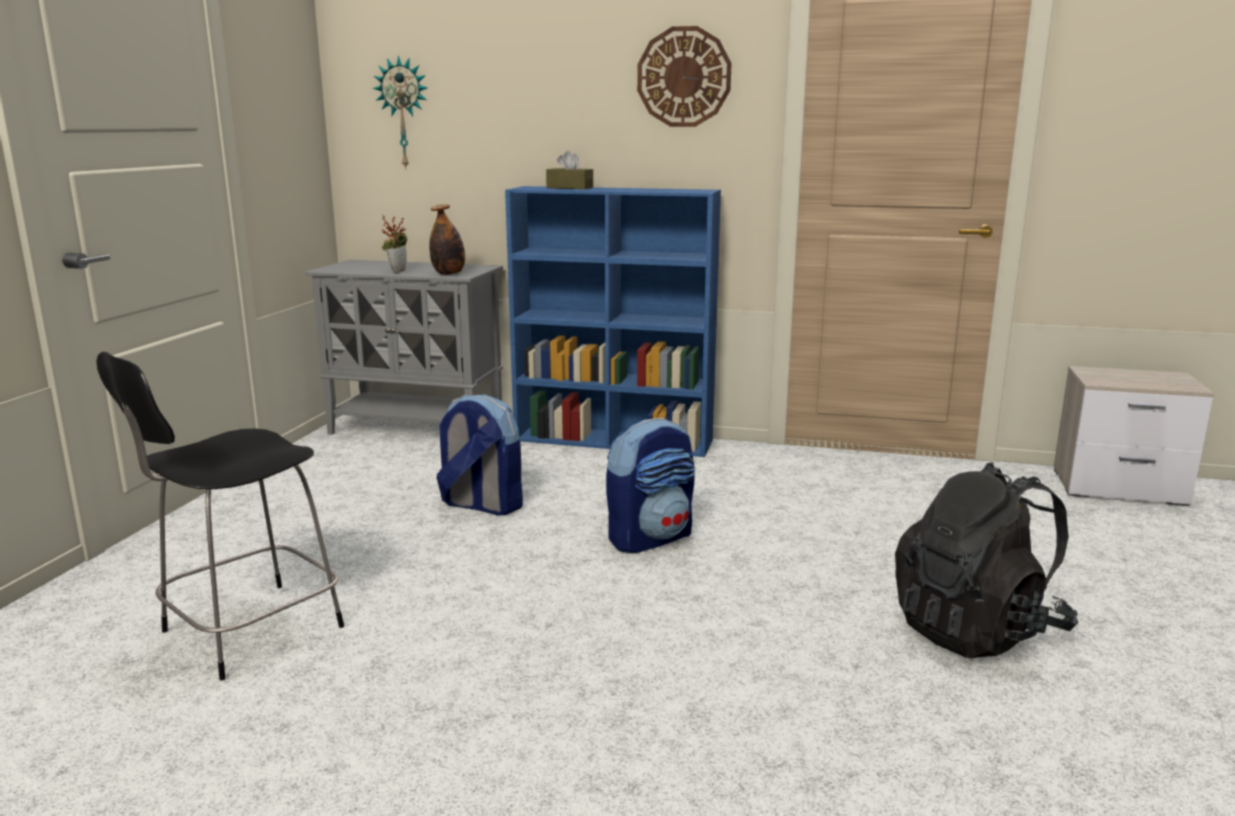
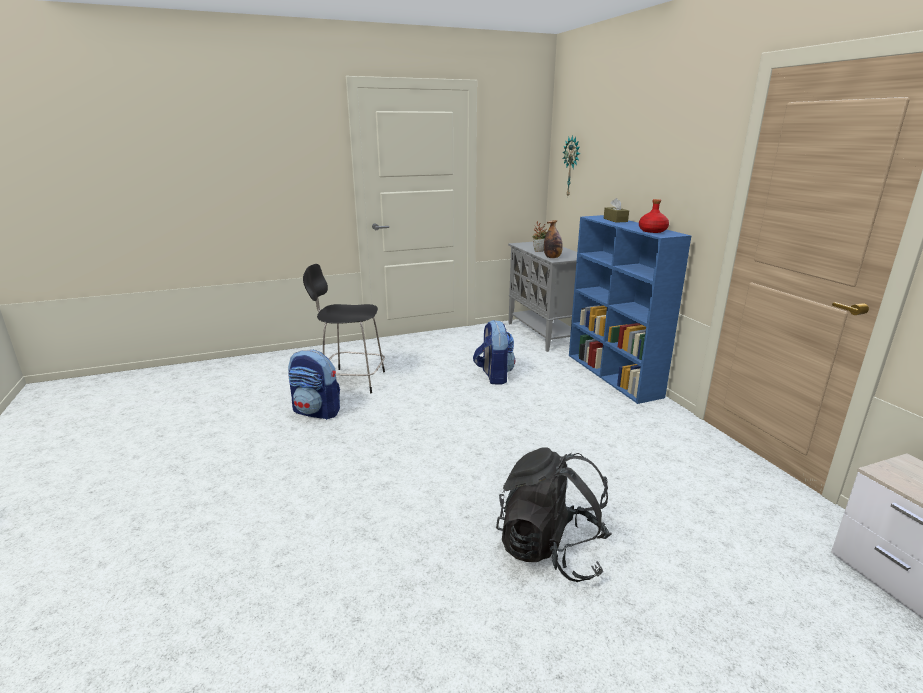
camera: 55 degrees right, 5 degrees up
(651, 538) = (520, 423): backpack -> backpack (317, 412)
(669, 190) = (652, 231): none -> red bottle
(684, 77) = (686, 156): wall clock -> none

